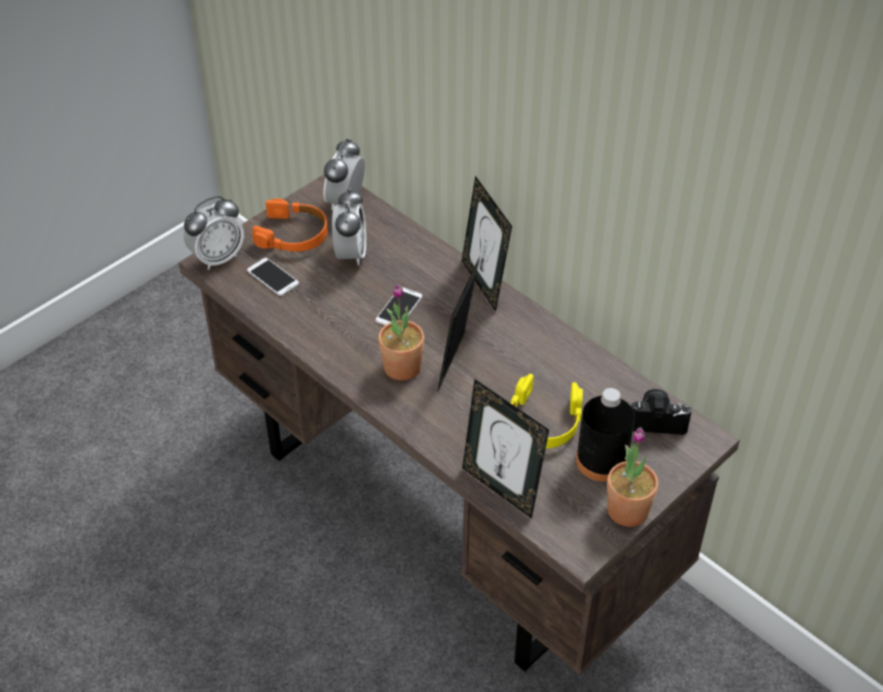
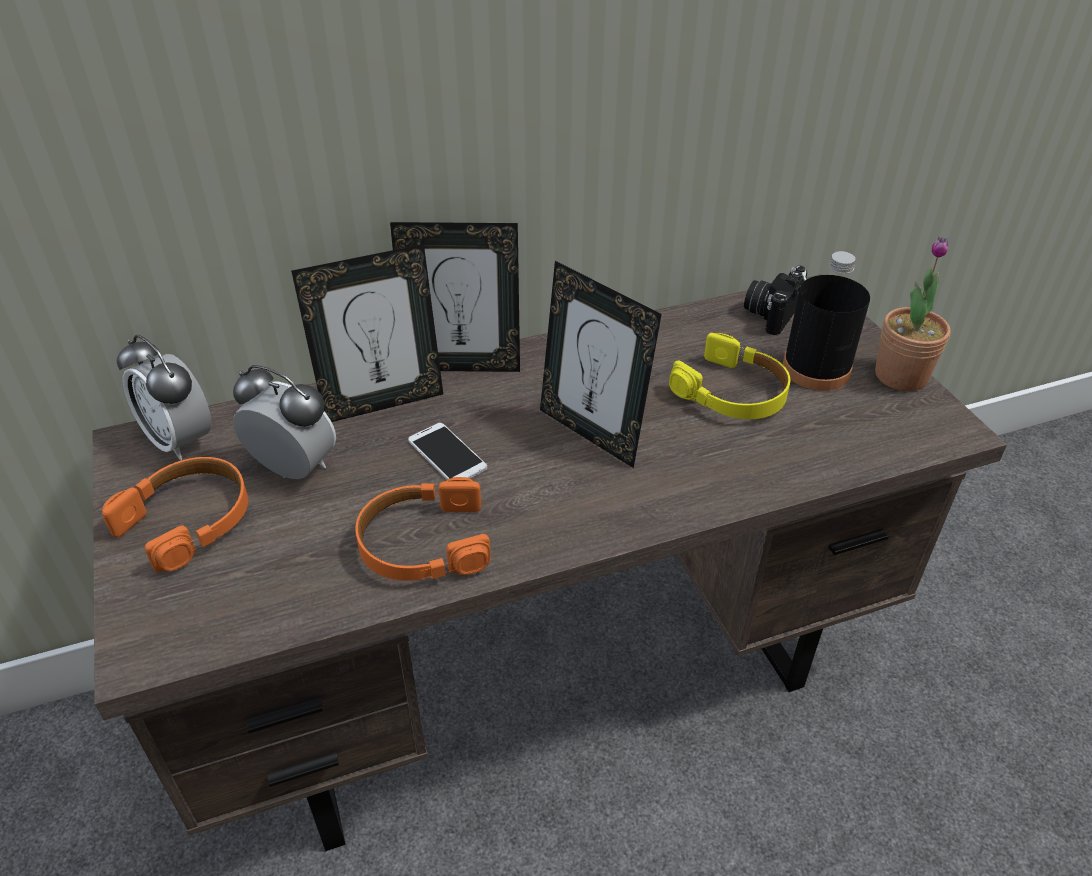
camera: 65 degrees left, 5 degrees down
(217, 258) = (143, 637): alarm clock -> none
(273, 277) = (260, 575): phone -> none
(326, 326) = (423, 543): none -> orange headphones
(402, 367) = (563, 486): potted plant -> none
(501, 488) = (832, 463): picture frame -> picture frame (382, 402)

